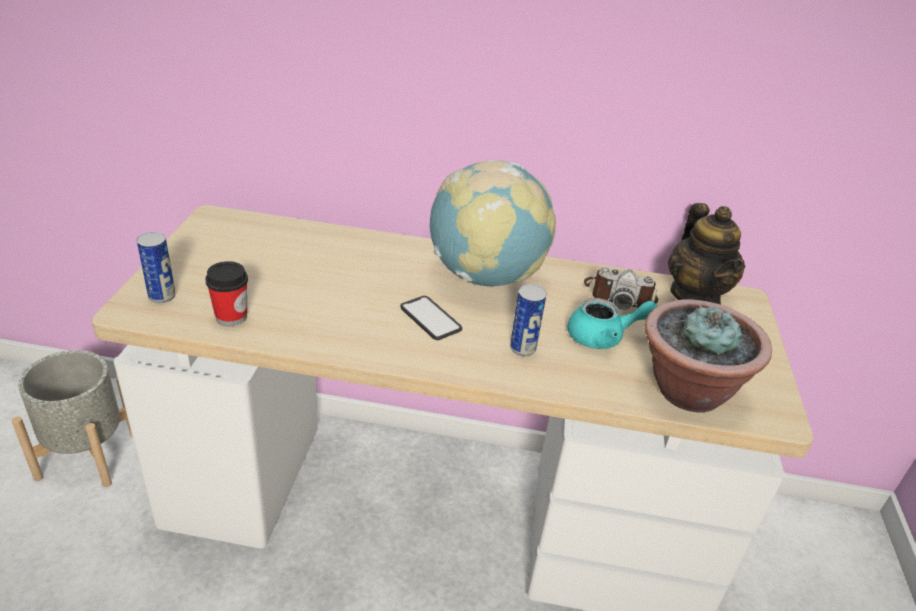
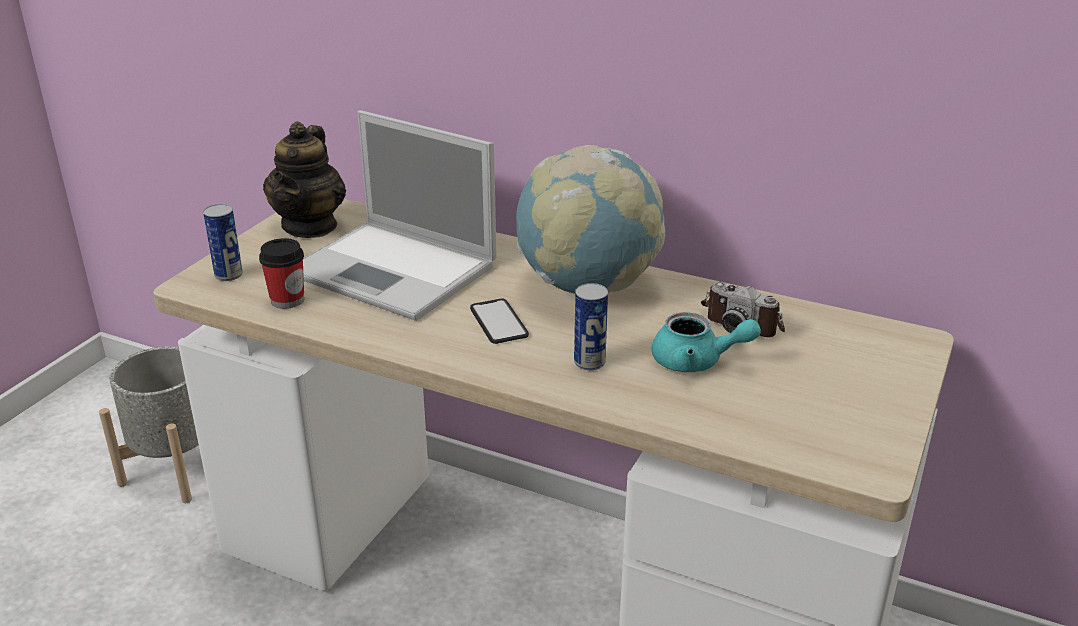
camera: 20 degrees right, 5 degrees down
(317, 277) = (396, 271): none -> laptop
(687, 390) = (770, 427): potted plant -> none
(696, 296) = (849, 331): teapot -> teapot (310, 226)

